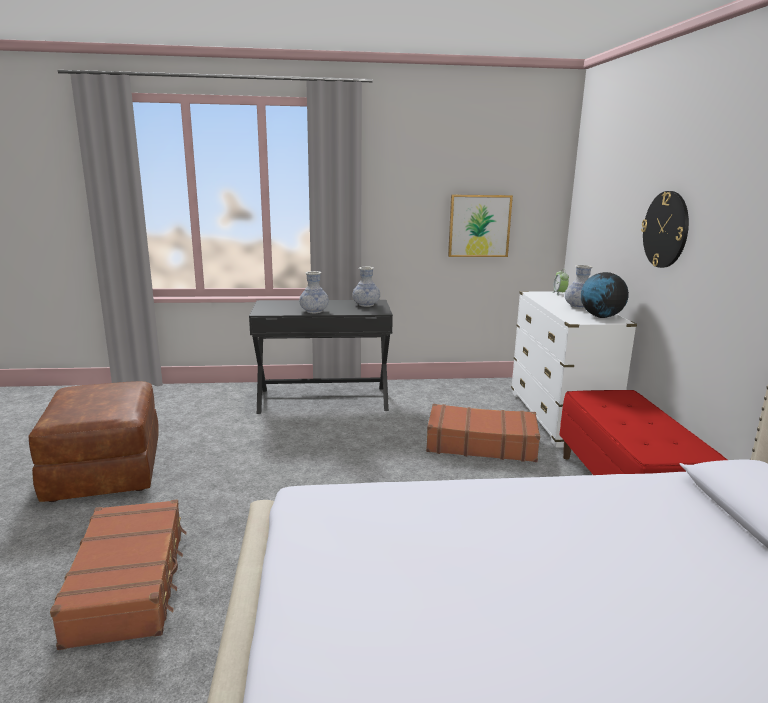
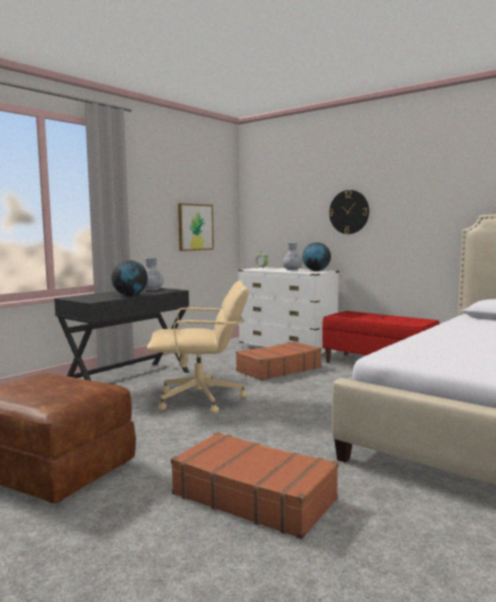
camera: 45 degrees left, 10 degrees down
(314, 311) = (130, 295): vase -> globe
(324, 451) = (201, 400): none -> beige office chair

